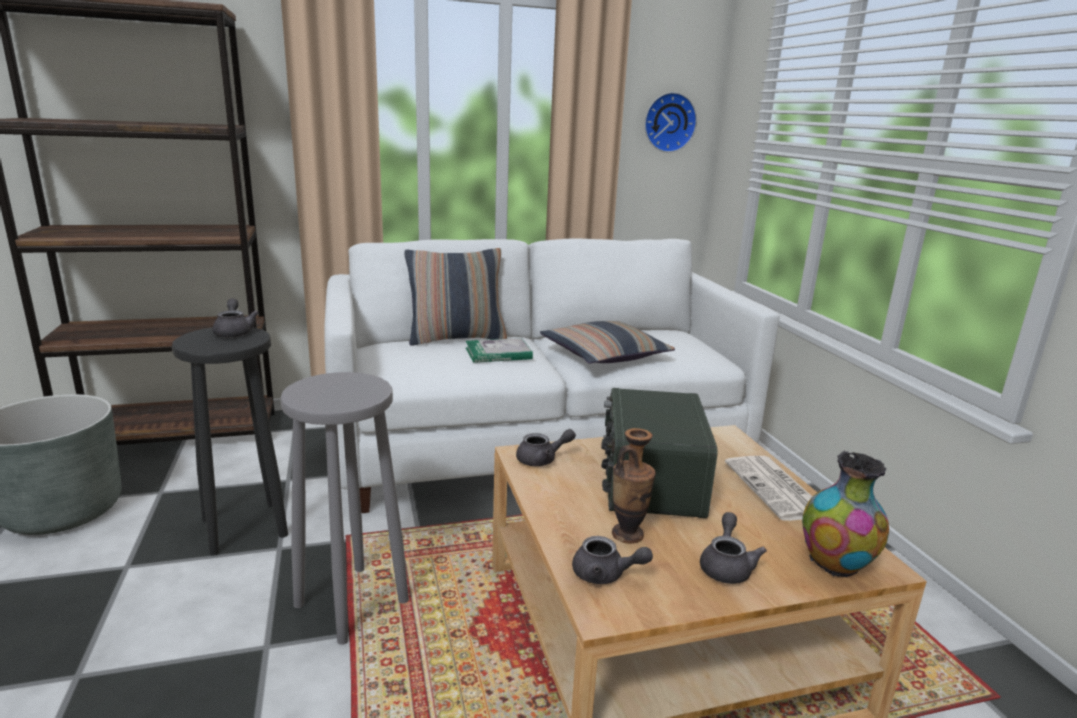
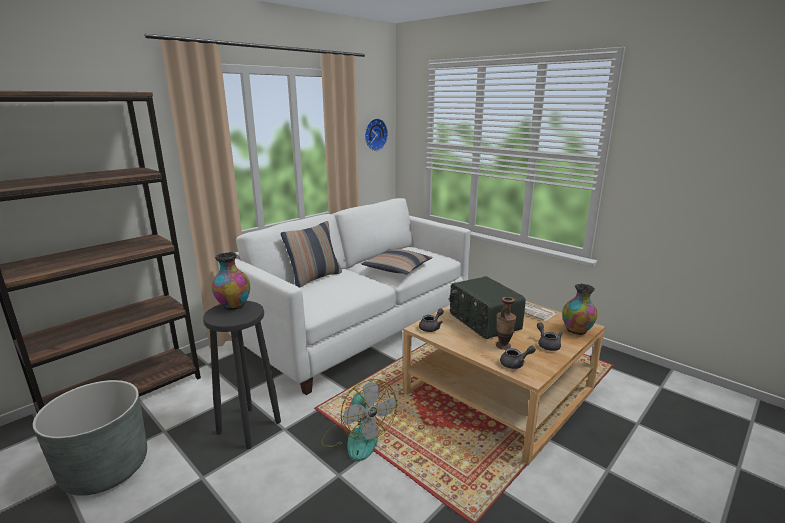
camera: 30 degrees left, 0 degrees up
(234, 332) = (233, 306): grey teapot -> vase
(352, 604) = (357, 437): grey stool -> fan
(498, 353) = (350, 281): book -> none

